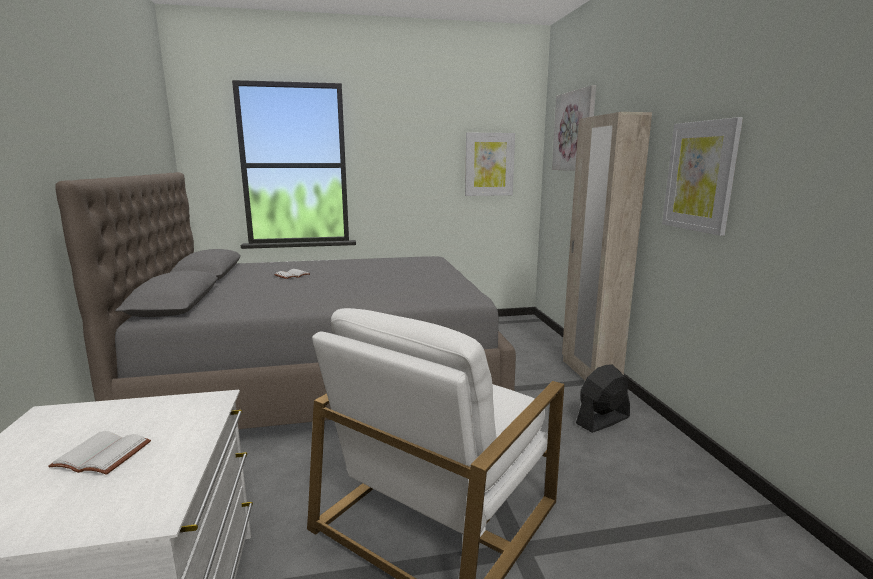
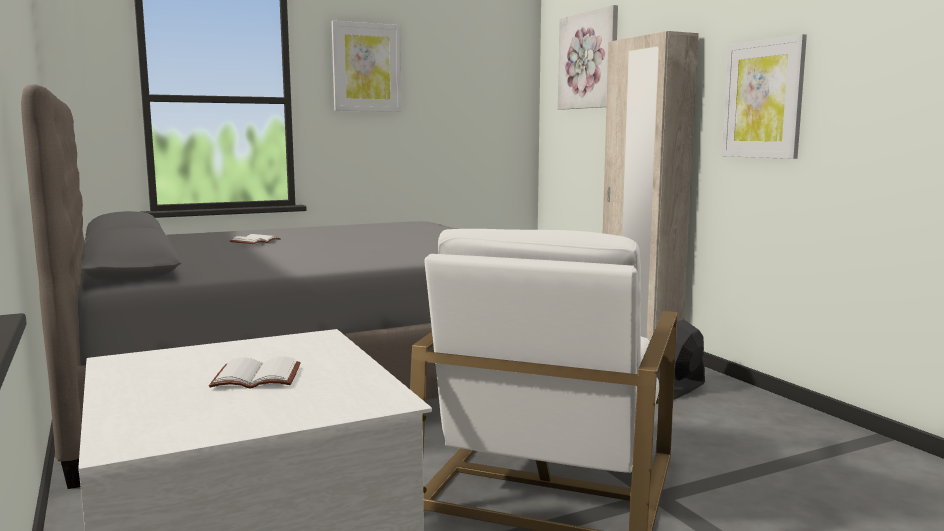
camera: 15 degrees left, 5 degrees down
(489, 164) = (476, 103): picture -> picture (366, 67)

